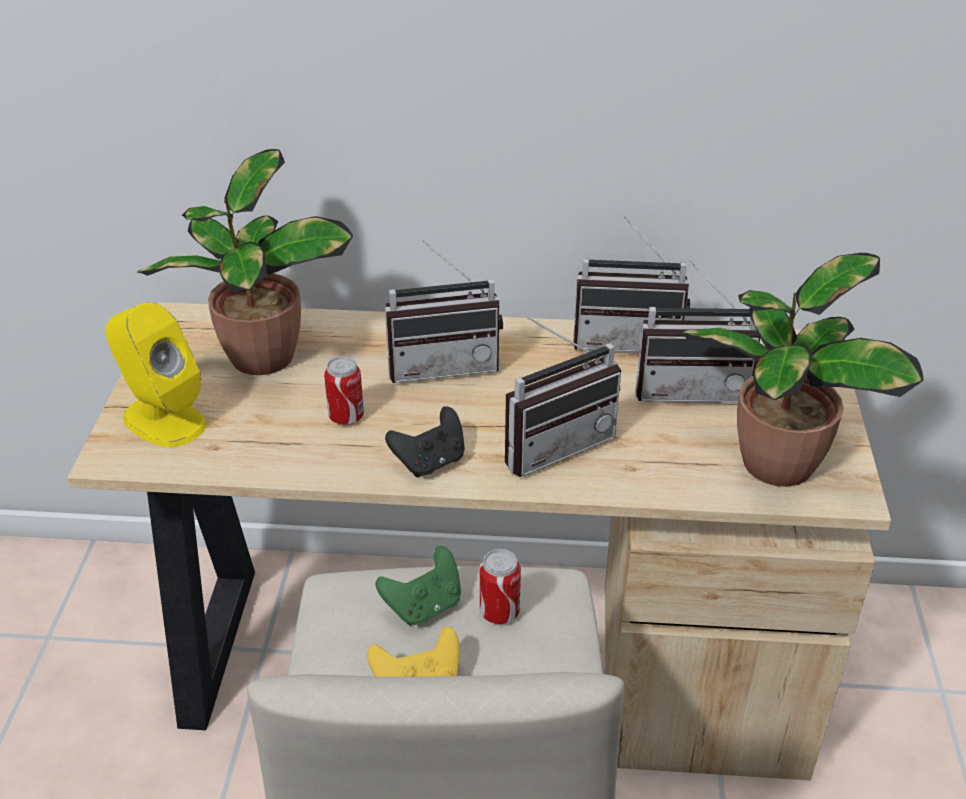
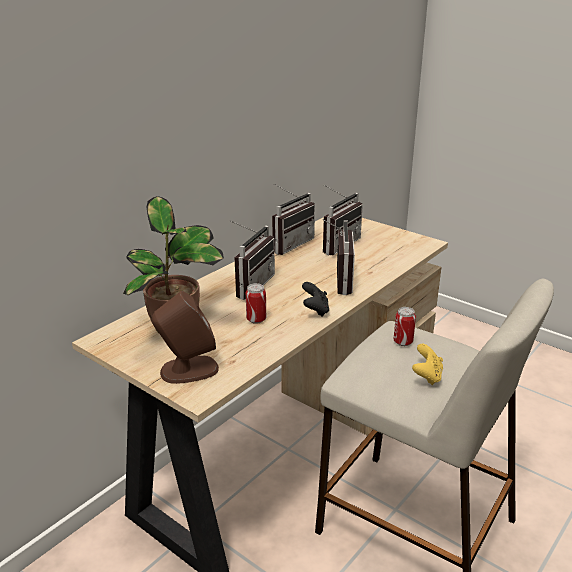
camera: 55 degrees left, 10 degrees down
(163, 420) = (188, 370): yellow speaker -> brown speaker
(424, 606) = (382, 358): green game controller -> none
(773, 465) = (399, 248): potted plant -> none

